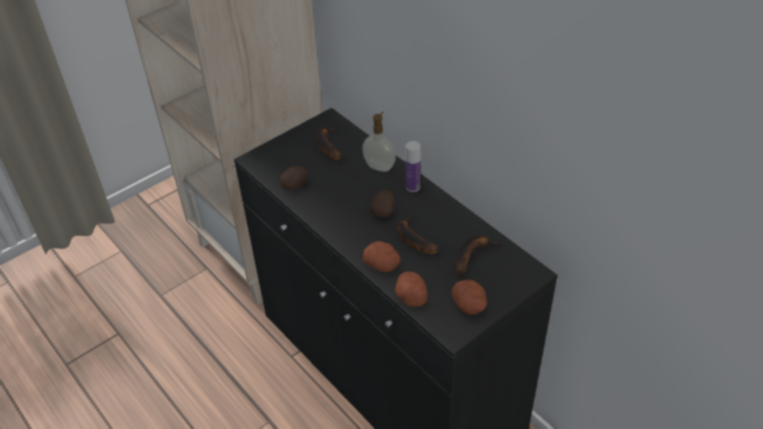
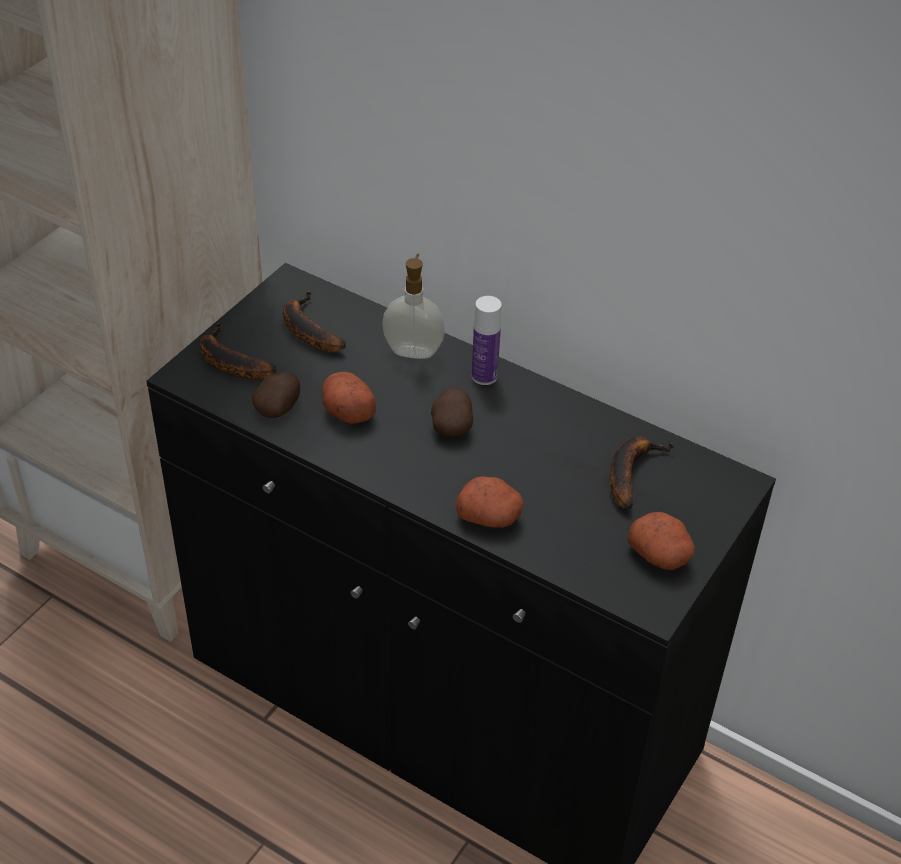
camera: 20 degrees left, 0 degrees up
(410, 296) = (559, 560): potato -> potato (347, 410)
(412, 239) = (521, 464): banana -> banana (228, 362)

